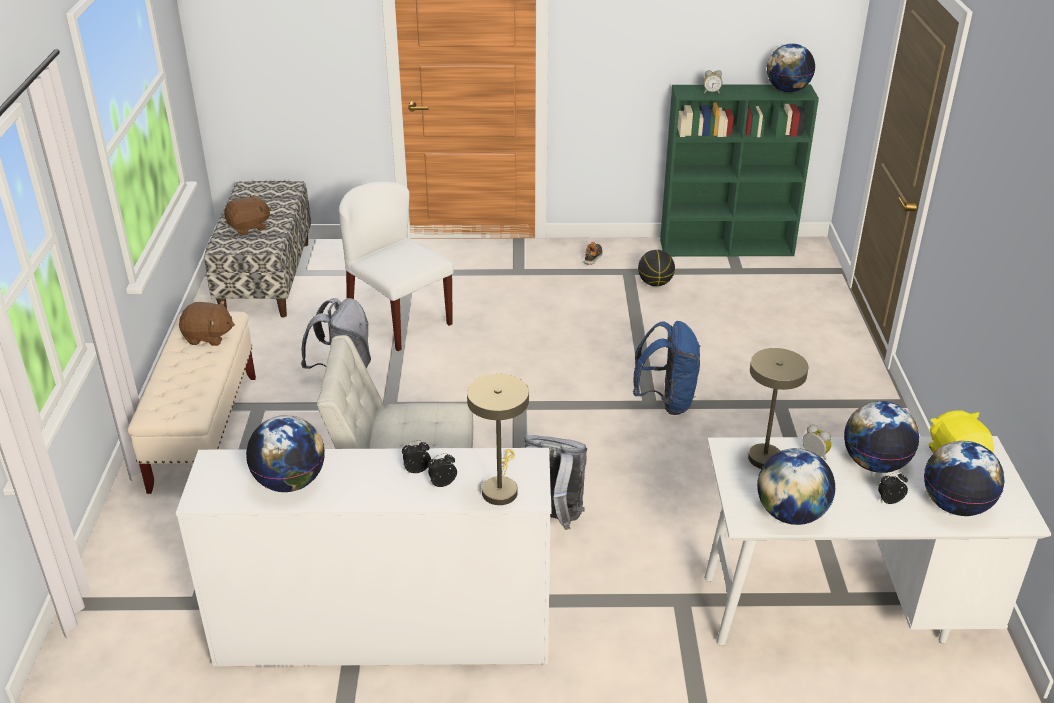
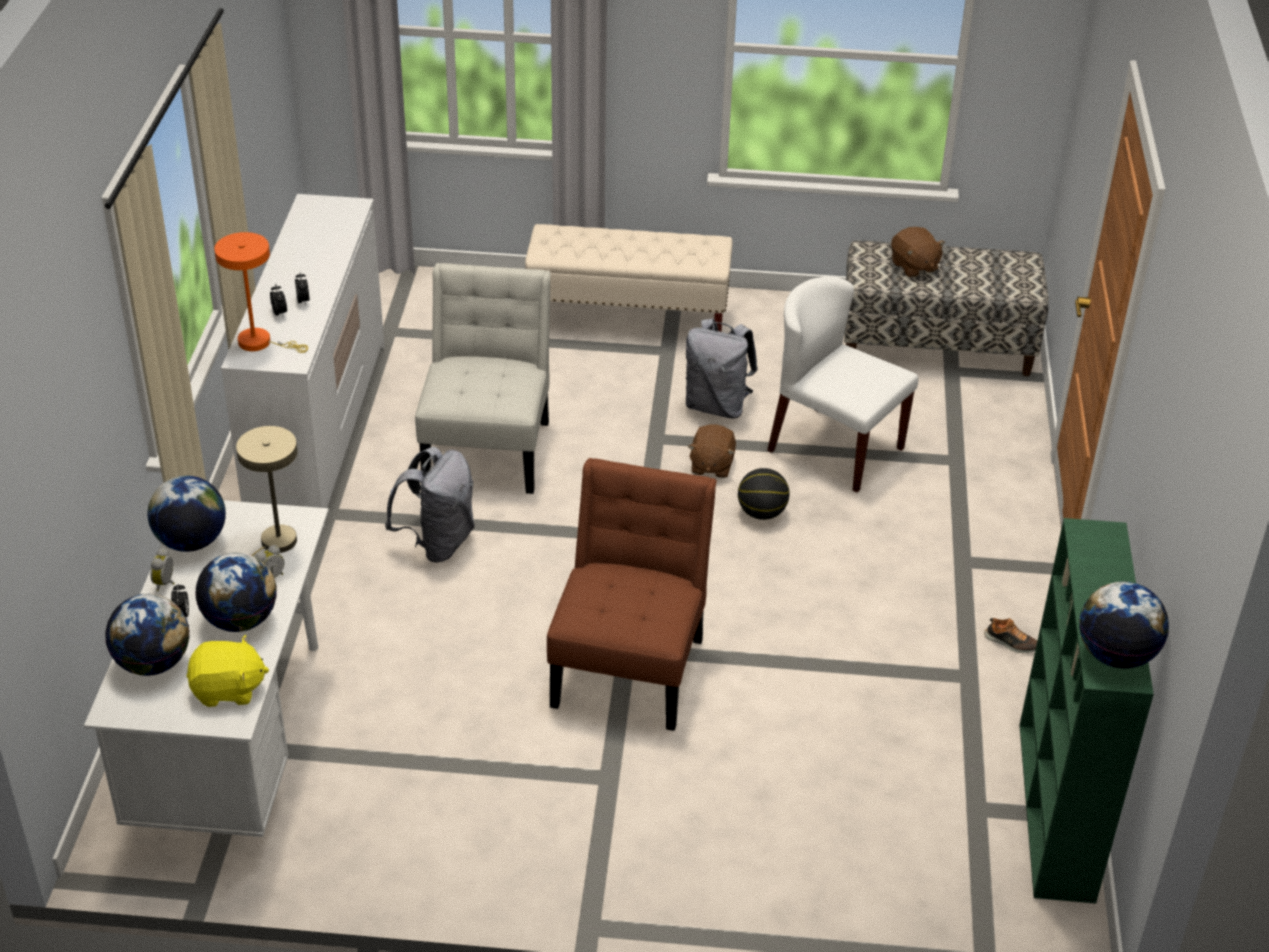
camera: 95 degrees right, 5 degrees up
(208, 337) = (675, 253): brown plush toy -> brown plush toy (711, 465)
(290, 482) = (312, 241): globe -> none
(399, 320) = (834, 449): white chair -> white chair turned 105 degrees counterclockwise
(500, 488) = (260, 342): beige table lamp -> orange table lamp
(655, 283) = (932, 701): basketball -> basketball (761, 513)
(666, 401) = (631, 665): blue backpack -> brown chair
(711, 92) = (1094, 560): alarm clock -> alarm clock (166, 583)

